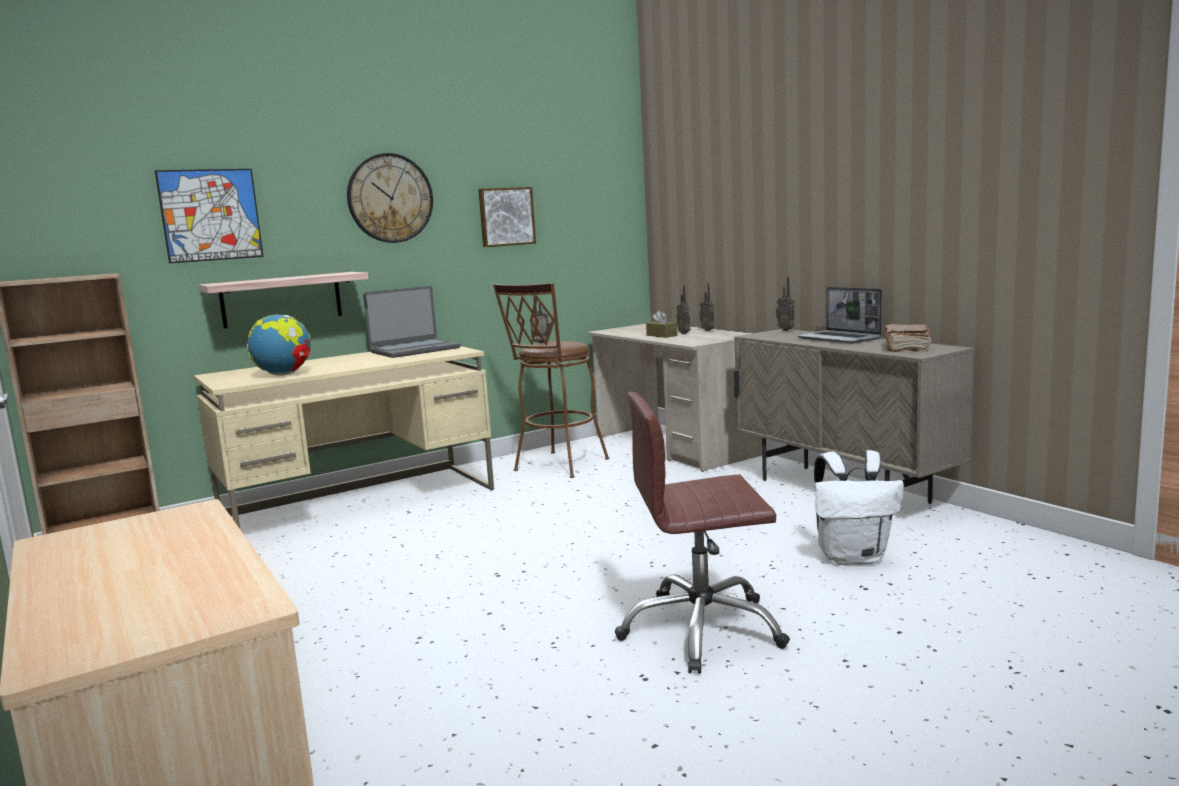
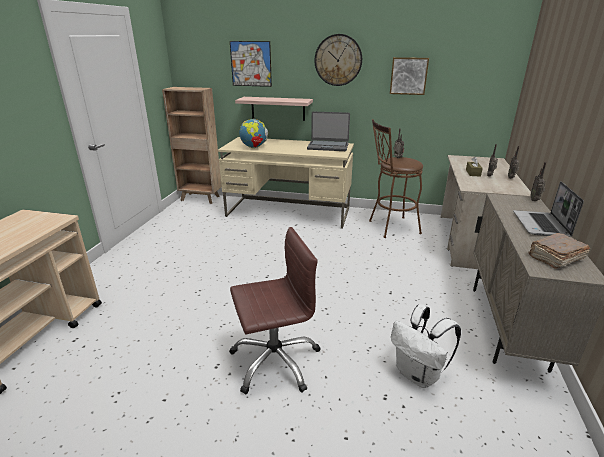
camera: 45 degrees right, 15 degrees up
(702, 630) = (275, 360): brown office chair -> brown office chair turned 120 degrees clockwise

